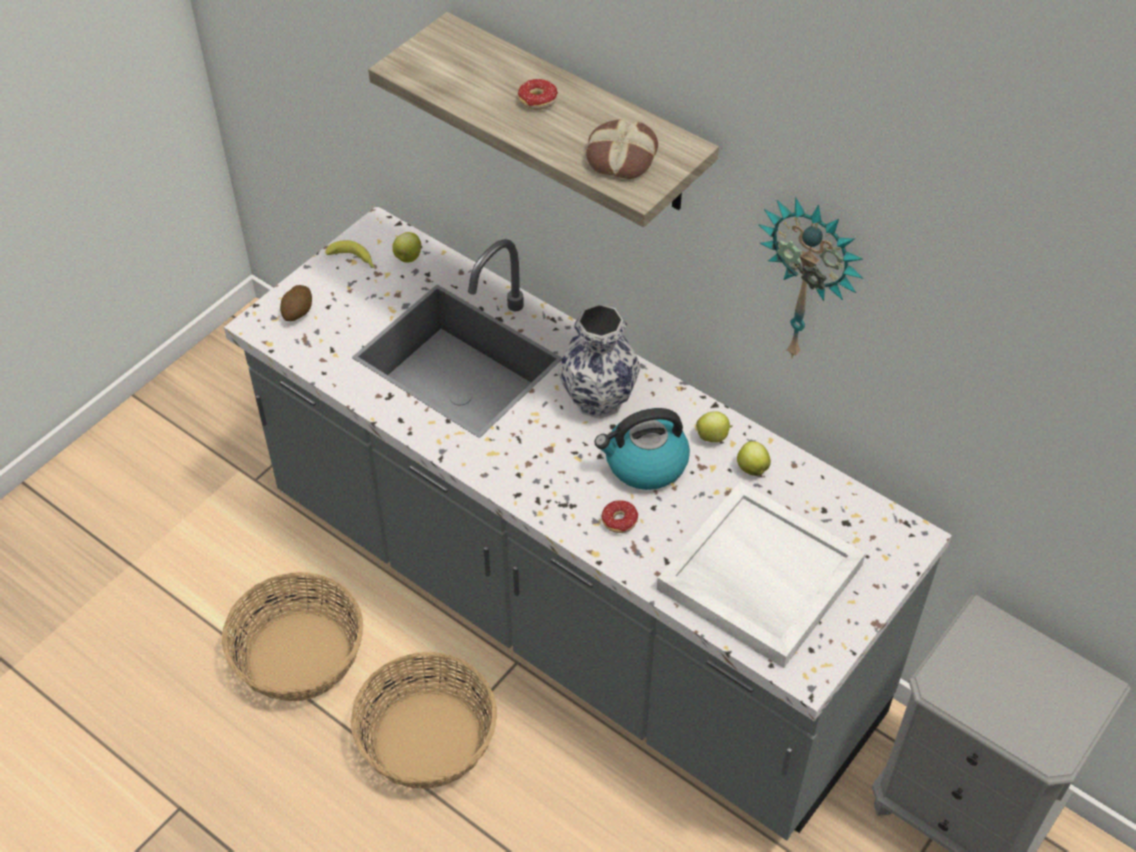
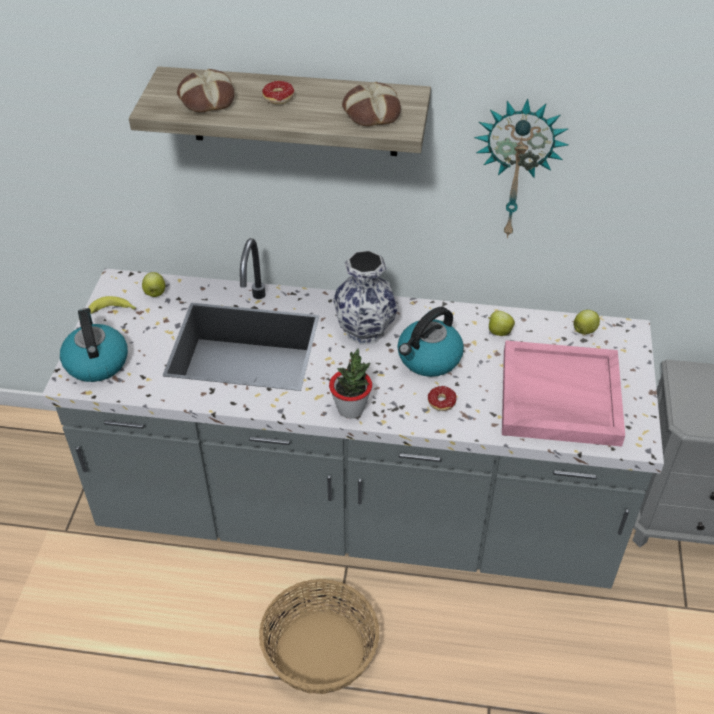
camera: 30 degrees left, 5 degrees down
(298, 312) = (96, 362): potato -> kettle
(300, 656) = (185, 641): basket -> none
(462, 74) = (206, 99): none -> bread
(516, 483) = (351, 409): none -> potted plant
(713, 436) = (459, 323): apple -> apple (584, 330)
(758, 577) = (559, 397): white tray -> pink tray

